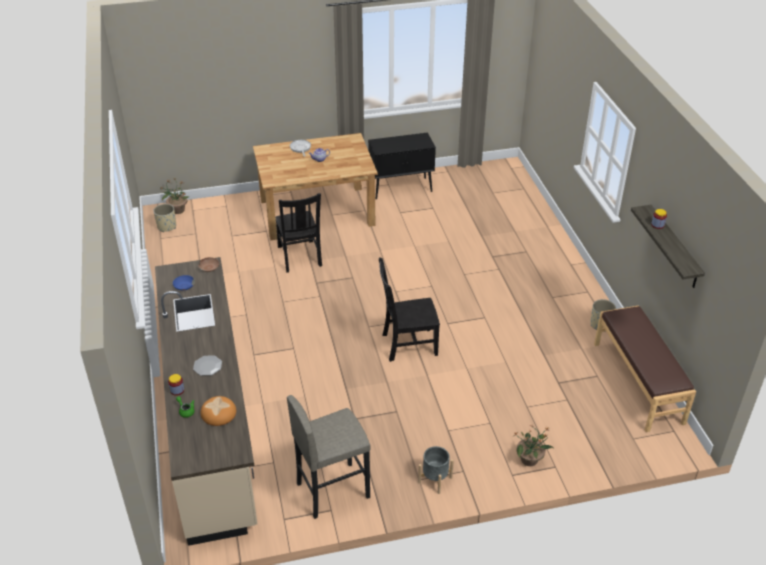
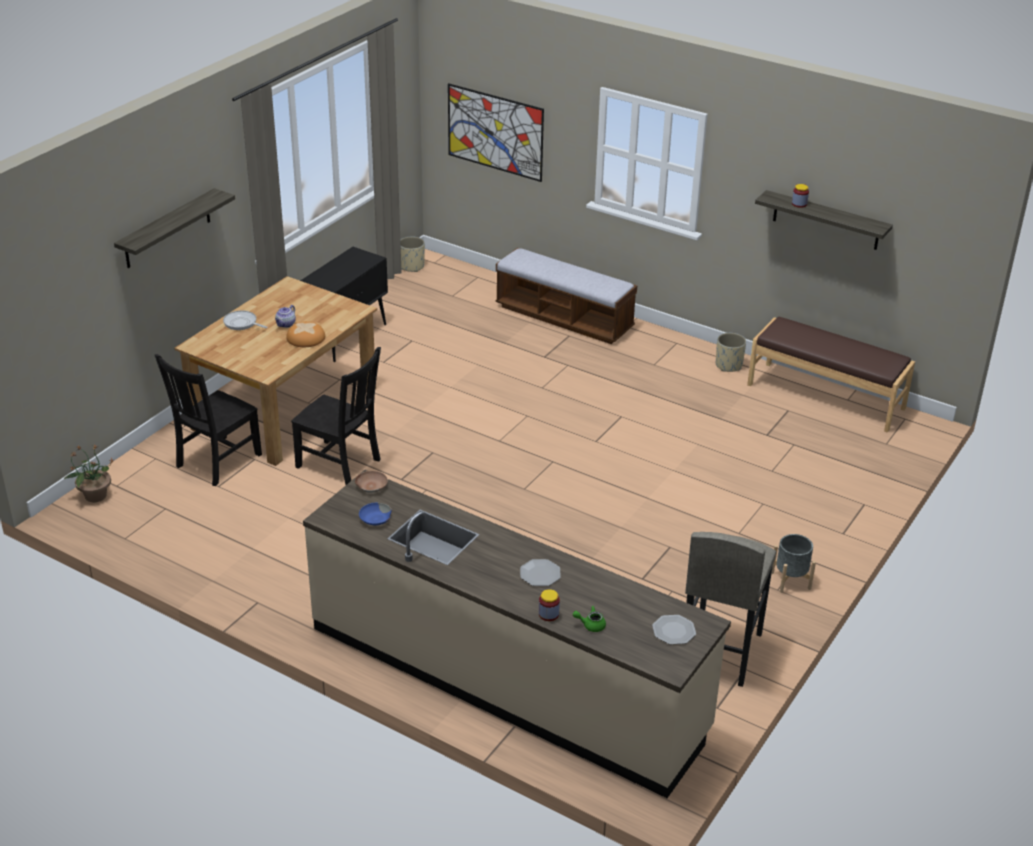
camera: 45 degrees left, 5 degrees down
(167, 226) = (111, 521): beige planter -> beige planter (412, 266)
(218, 445) = (674, 631): none -> plate
(219, 413) = (626, 605): bread -> bread (306, 338)
(266, 73) = (167, 229): none -> shelf
(407, 344) = (588, 482): black chair -> black chair (216, 462)
(530, 460) = (838, 512): potted plant -> none
(539, 239) = (564, 318): none -> bench
(551, 91) = (495, 132): none -> picture

